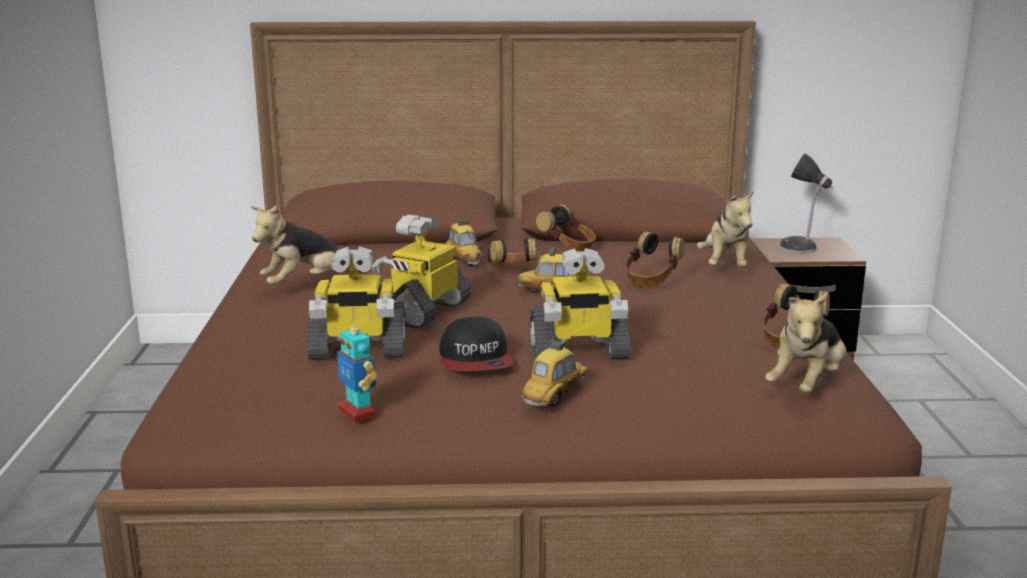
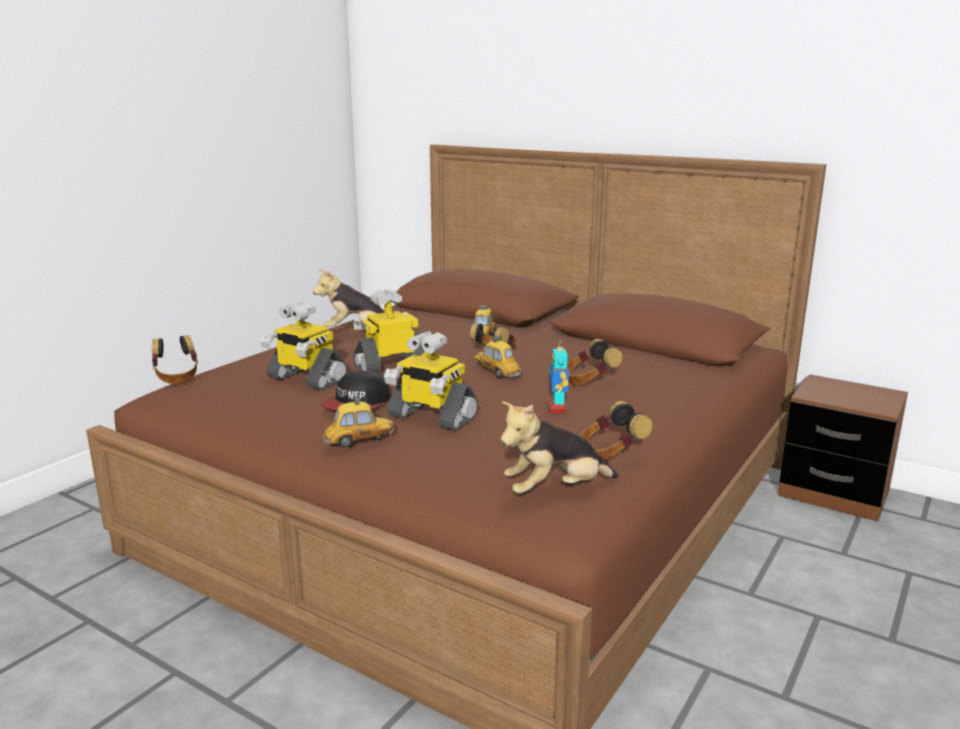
camera: 35 degrees right, 0 degrees up
(358, 413) = (236, 416): toy robot -> toy robot (557, 408)
(568, 248) = (574, 345): headphones -> headphones (177, 377)
(725, 266) = (677, 384): plush toy -> none
(800, 247) = (846, 392): table lamp -> none

